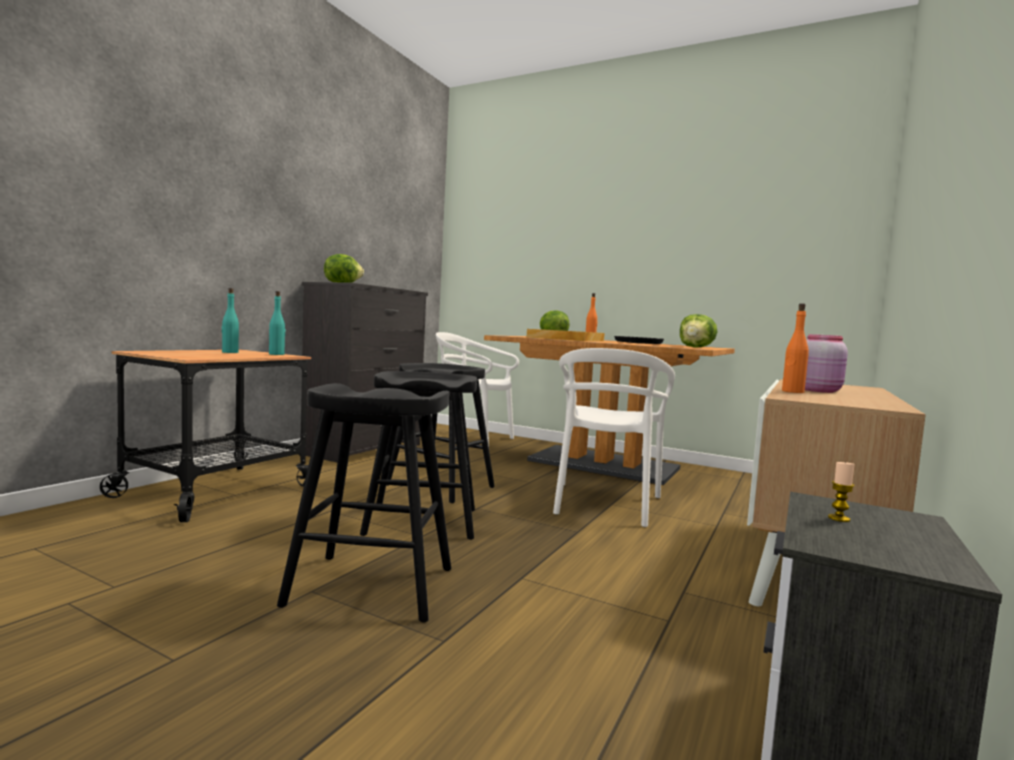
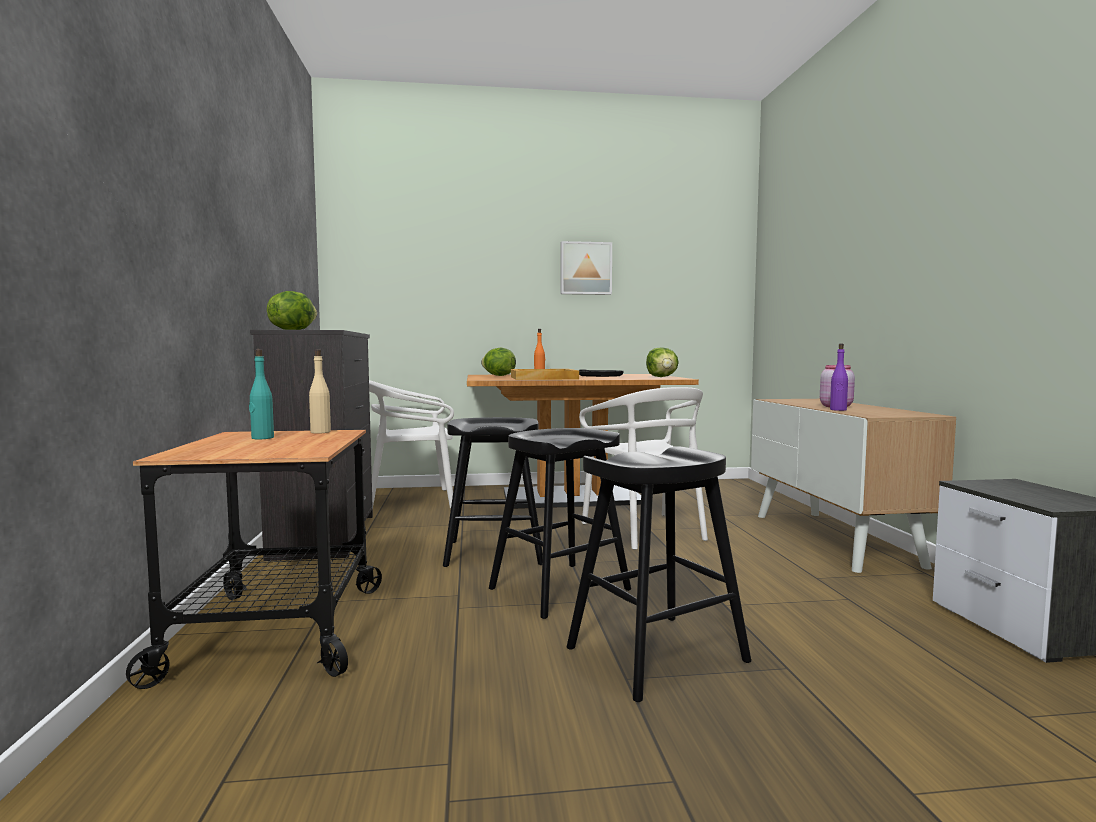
camera: 35 degrees left, 0 degrees up
(277, 354) = (321, 432): turquoise bottle -> beige bottle
(665, 233) = (585, 268): none -> picture
(792, 391) = (838, 410): orange bottle -> purple bottle
(839, 518) = (1006, 490): candle -> none

